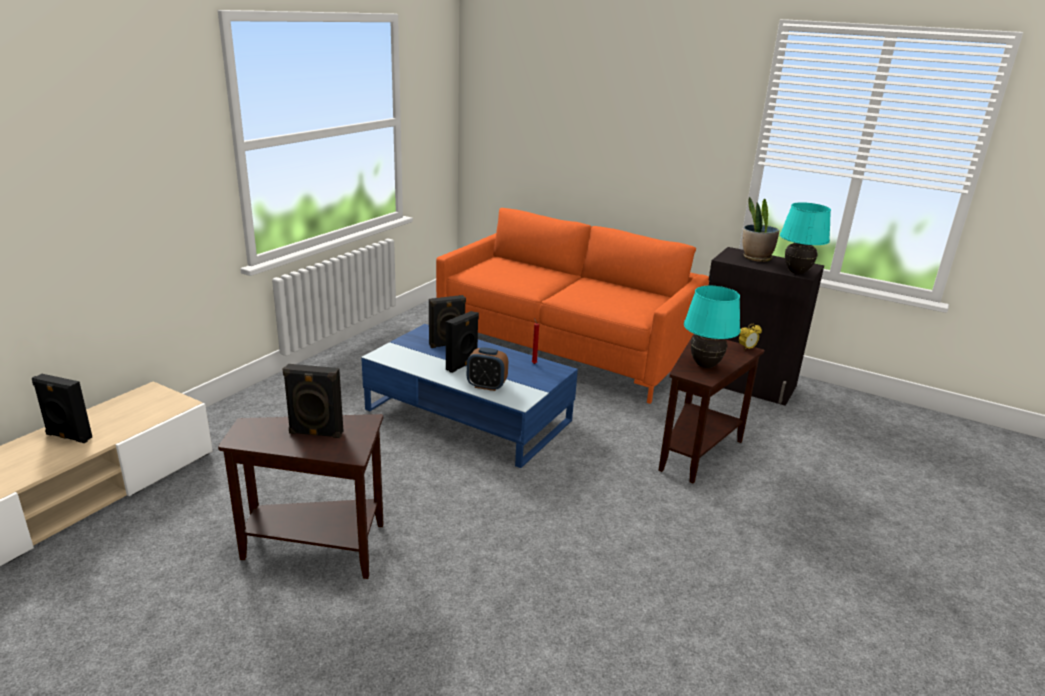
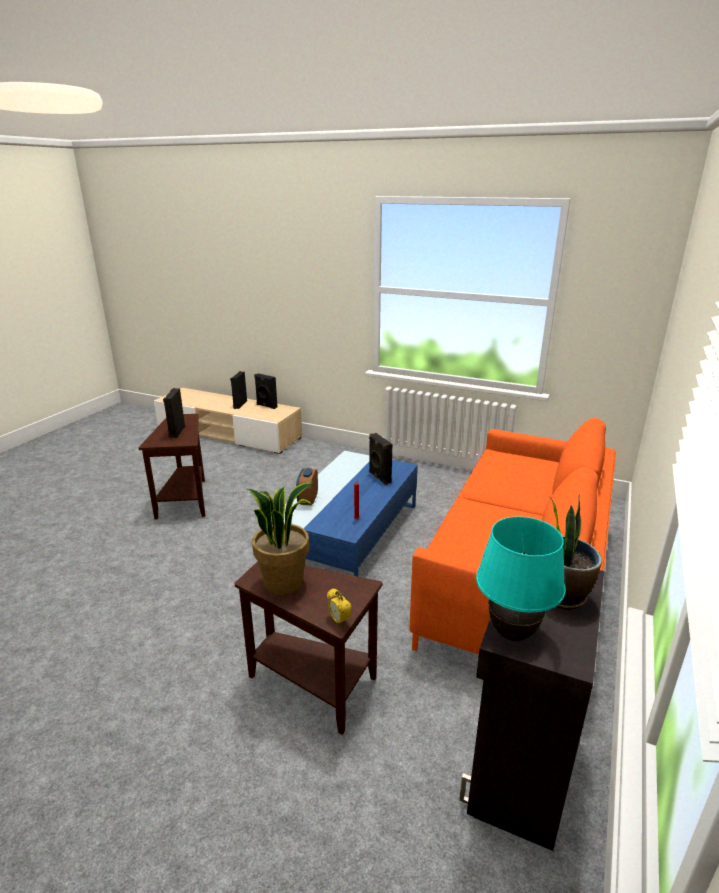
camera: 85 degrees right, 0 degrees up
(462, 365) = (341, 487): black speaker -> black speaker (266, 406)
(705, 365) = (284, 582): turquoise table lamp -> potted plant

